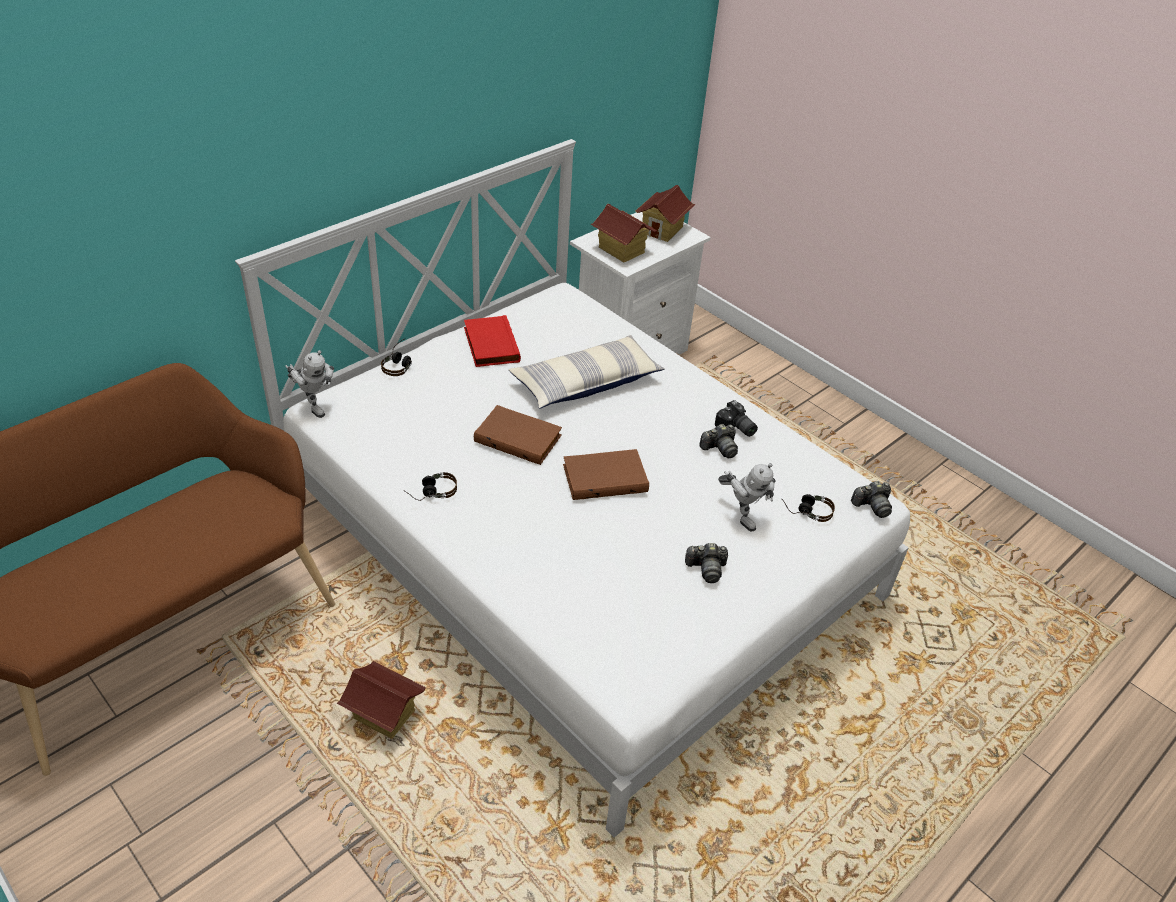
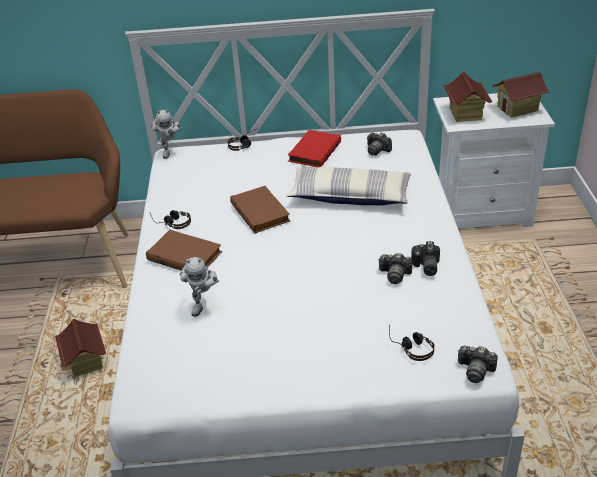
camera: 45 degrees right, 5 degrees down
(605, 477) = (285, 258): brown book -> brown book (186, 255)
(706, 569) = (283, 348): camera -> camera (377, 150)
(741, 515) = (355, 325): toy robot -> toy robot (204, 303)

